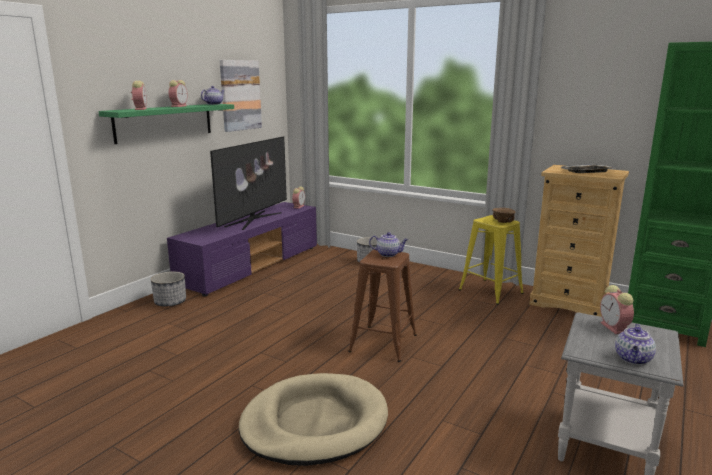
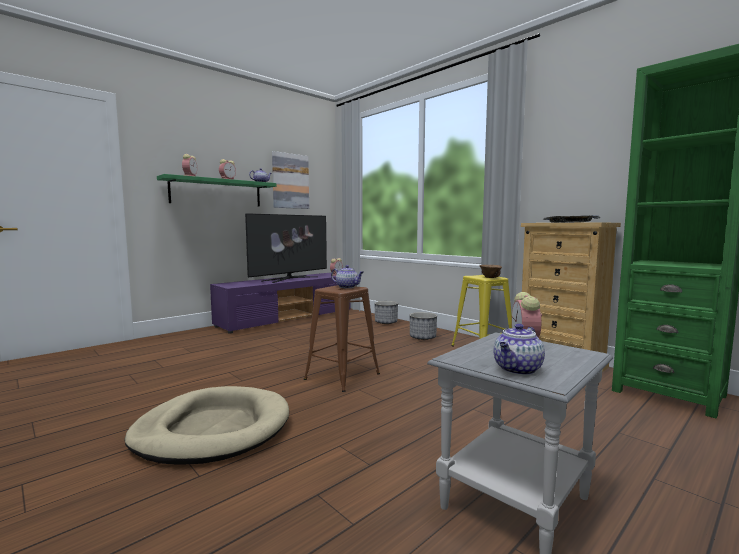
camera: 15 degrees right, 10 degrees down
(170, 302) = (200, 335): planter -> planter (422, 337)

